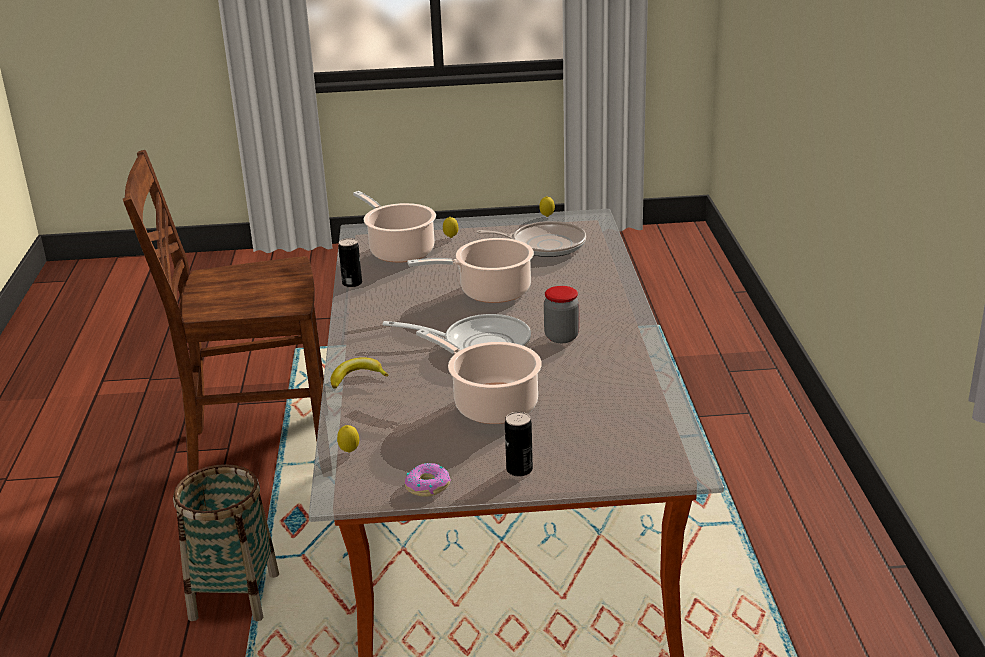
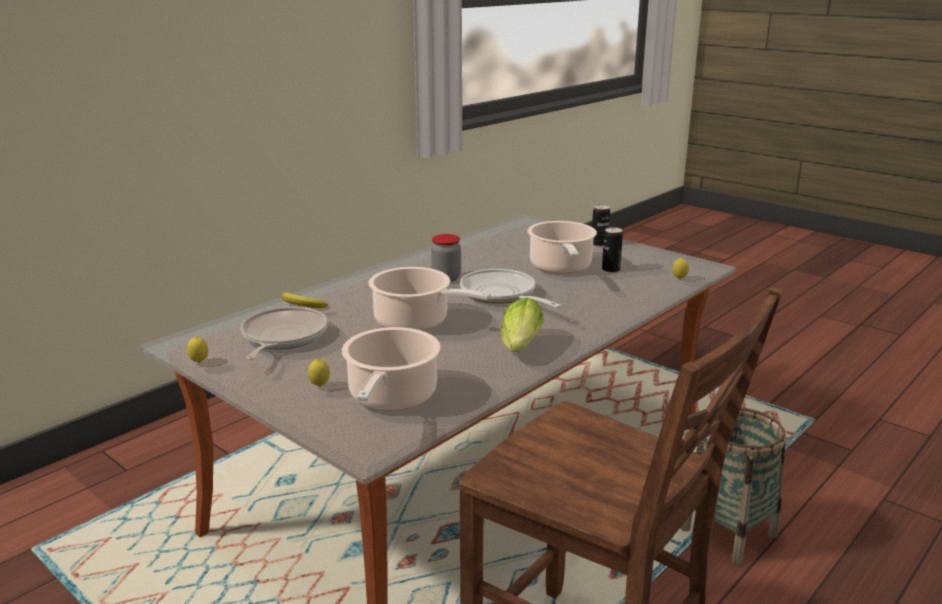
camera: 135 degrees left, 5 degrees down
(352, 283) = (499, 383): can -> can (610, 269)
(357, 378) = (617, 310): banana -> banana (301, 306)
(381, 310) = (520, 347): none -> lettuce
(427, 486) = (656, 254): donut -> none
(544, 245) = (282, 337): frying pan -> frying pan turned 45 degrees clockwise

